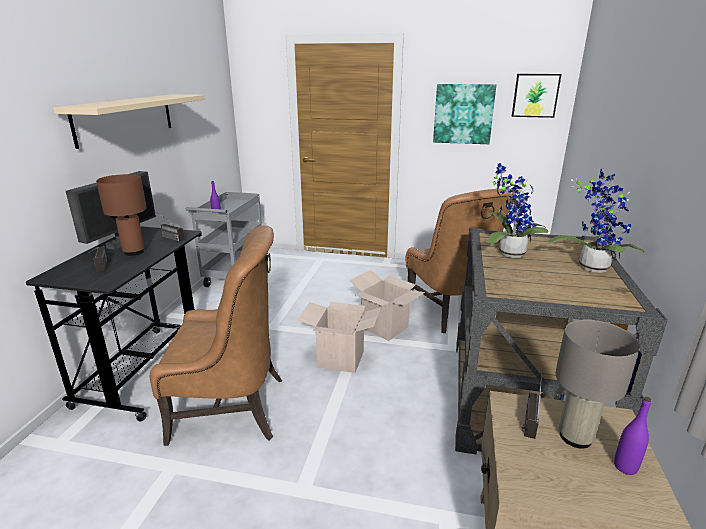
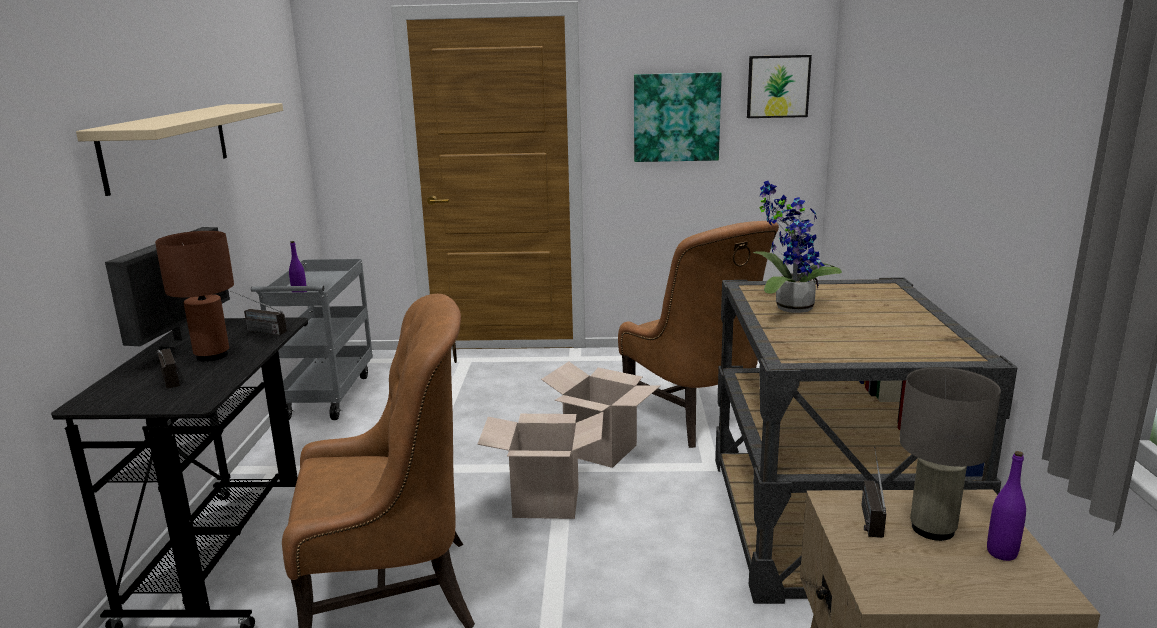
camera: 10 degrees left, 5 degrees down
(592, 266) = (905, 314): potted plant -> none

